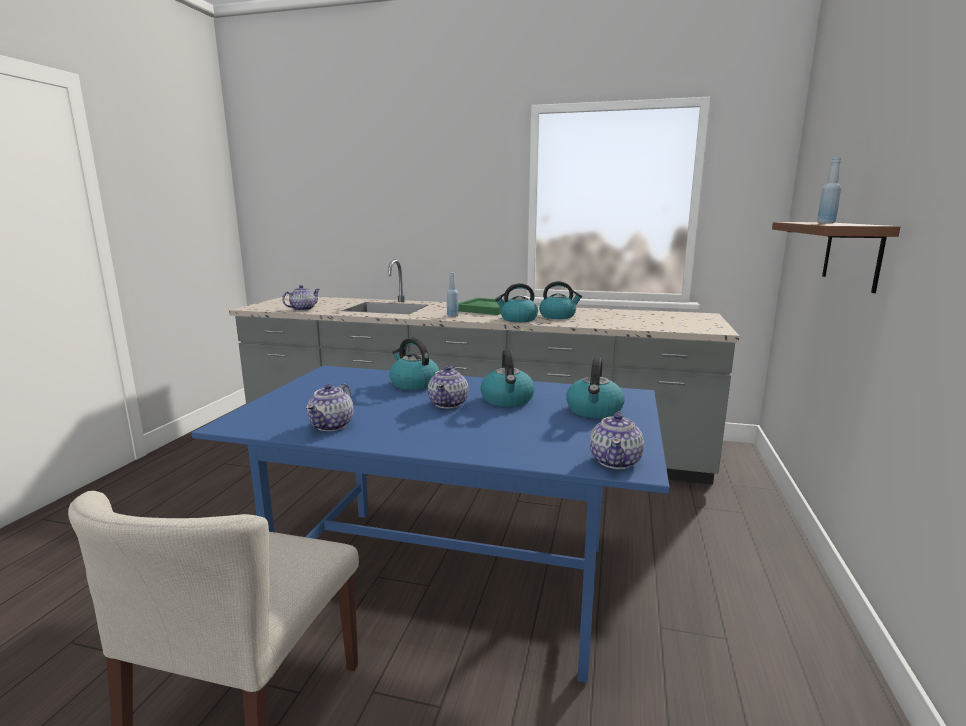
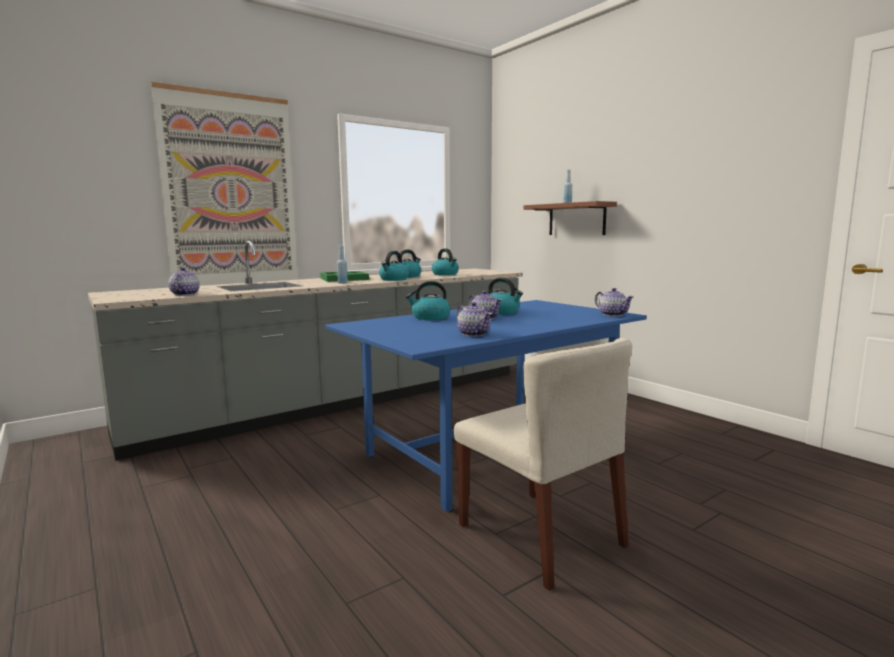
camera: 50 degrees left, 5 degrees down
(409, 208) = (231, 193): none -> picture
(594, 411) = (547, 307): kettle -> kettle (445, 274)

